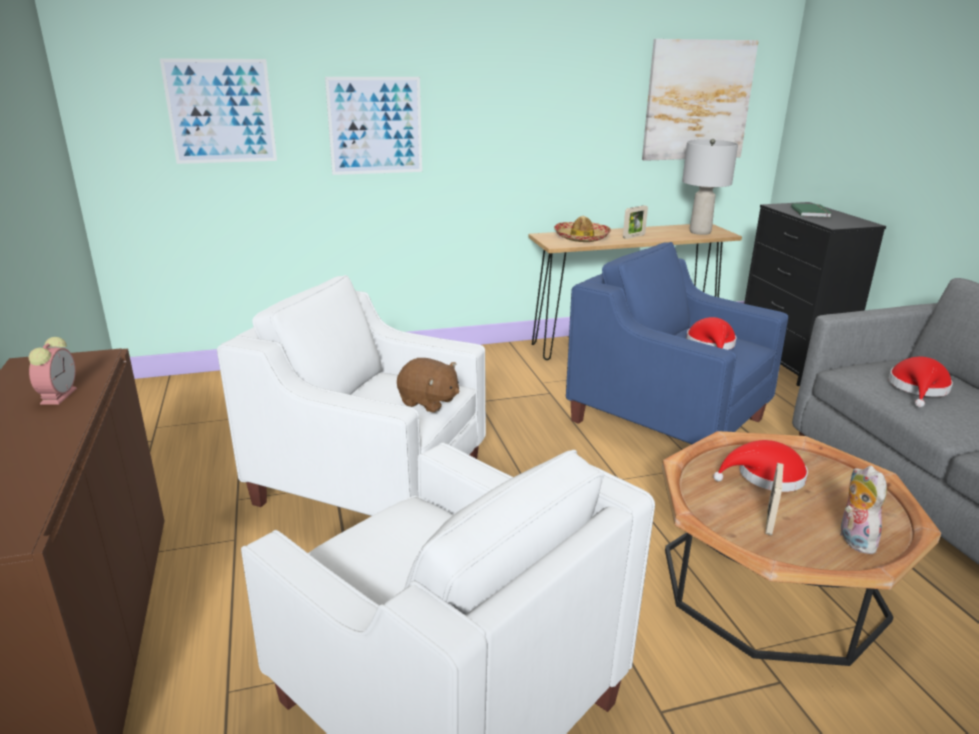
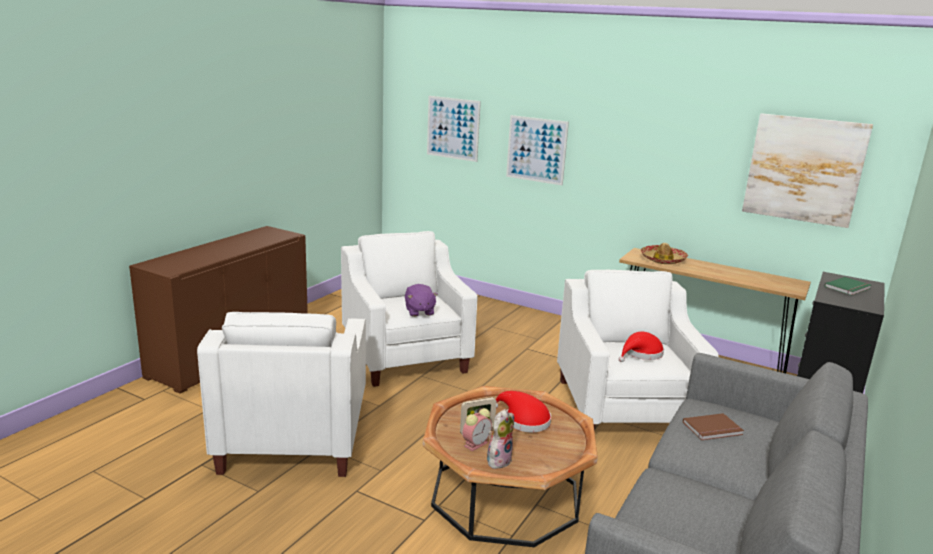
camera: 45 degrees right, 5 degrees down
(59, 395) = (254, 242): alarm clock -> alarm clock (476, 444)
(428, 402) = (419, 311): brown plush toy -> purple plush toy
(633, 236) = (706, 270): picture frame -> none
(667, 420) = (623, 408): blue armchair -> white armchair
(700, 232) = (775, 283): grey table lamp -> none
(918, 388) = (713, 429): red hat -> brown book

